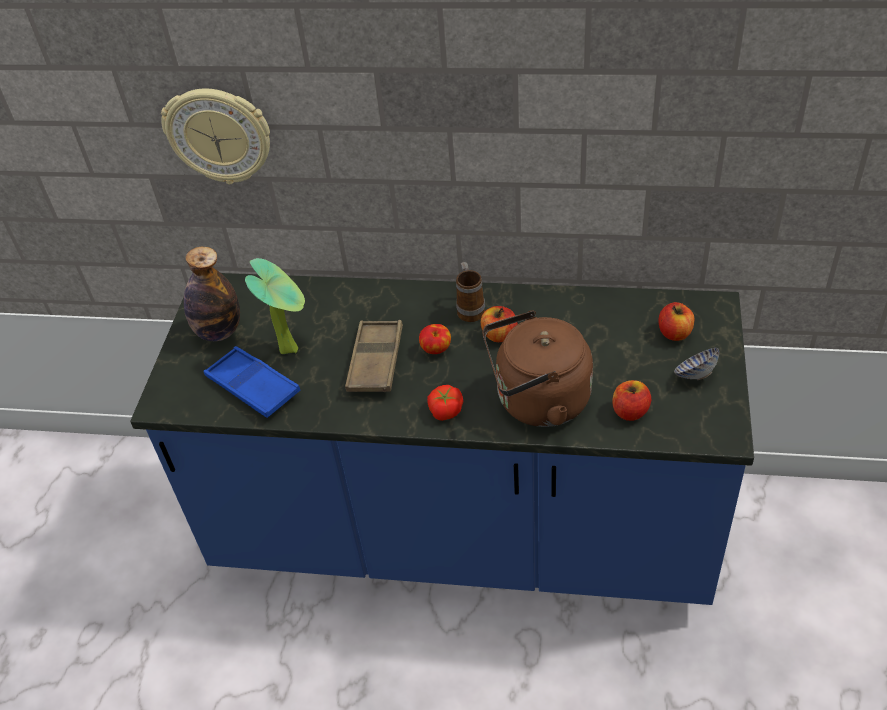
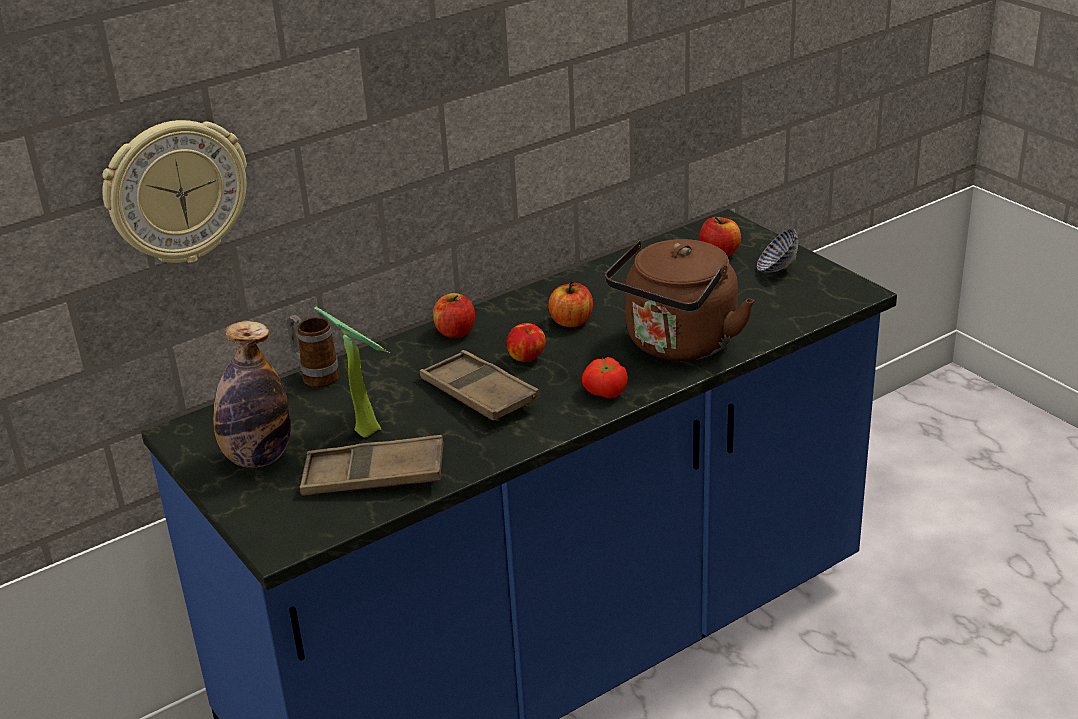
camera: 45 degrees left, 15 degrees down
(253, 387) = (374, 476): blue tray -> brown tray
(470, 308) = (513, 318): mug -> mug (315, 375)
(630, 411) = (764, 313): apple -> apple (455, 332)

